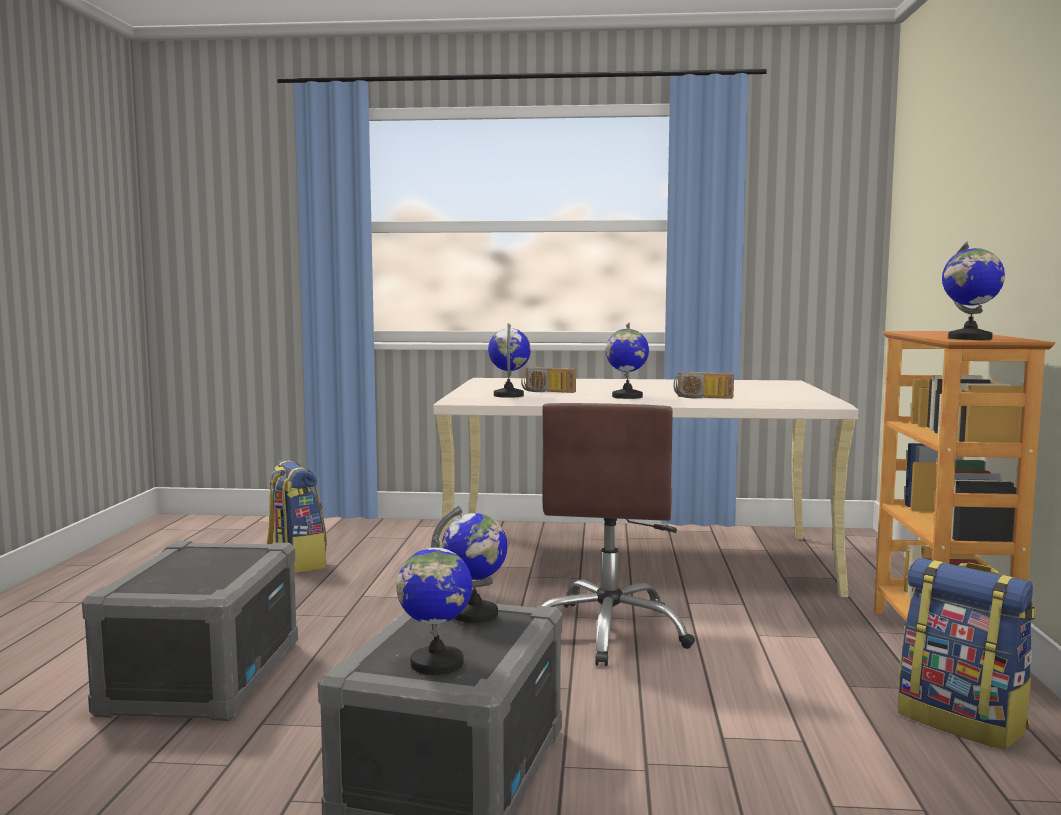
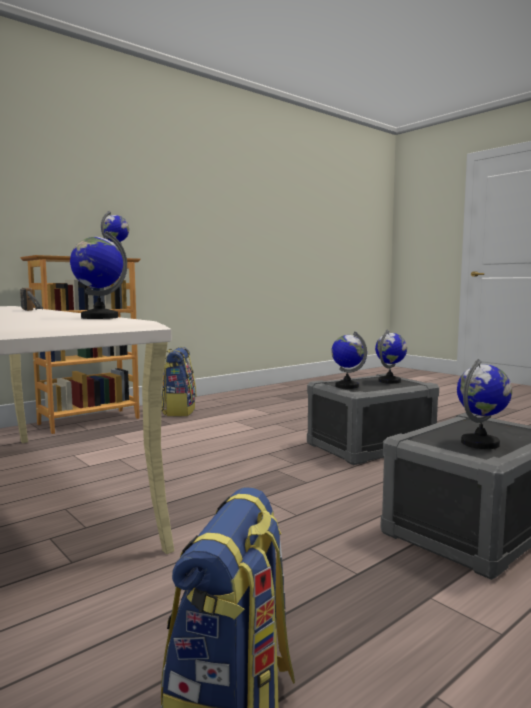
camera: 135 degrees left, 0 degrees up
(547, 391) = (41, 317): radio -> none
(609, 632) = (179, 467): brown office chair -> none
(627, 396) = (53, 312): globe -> globe (480, 443)

